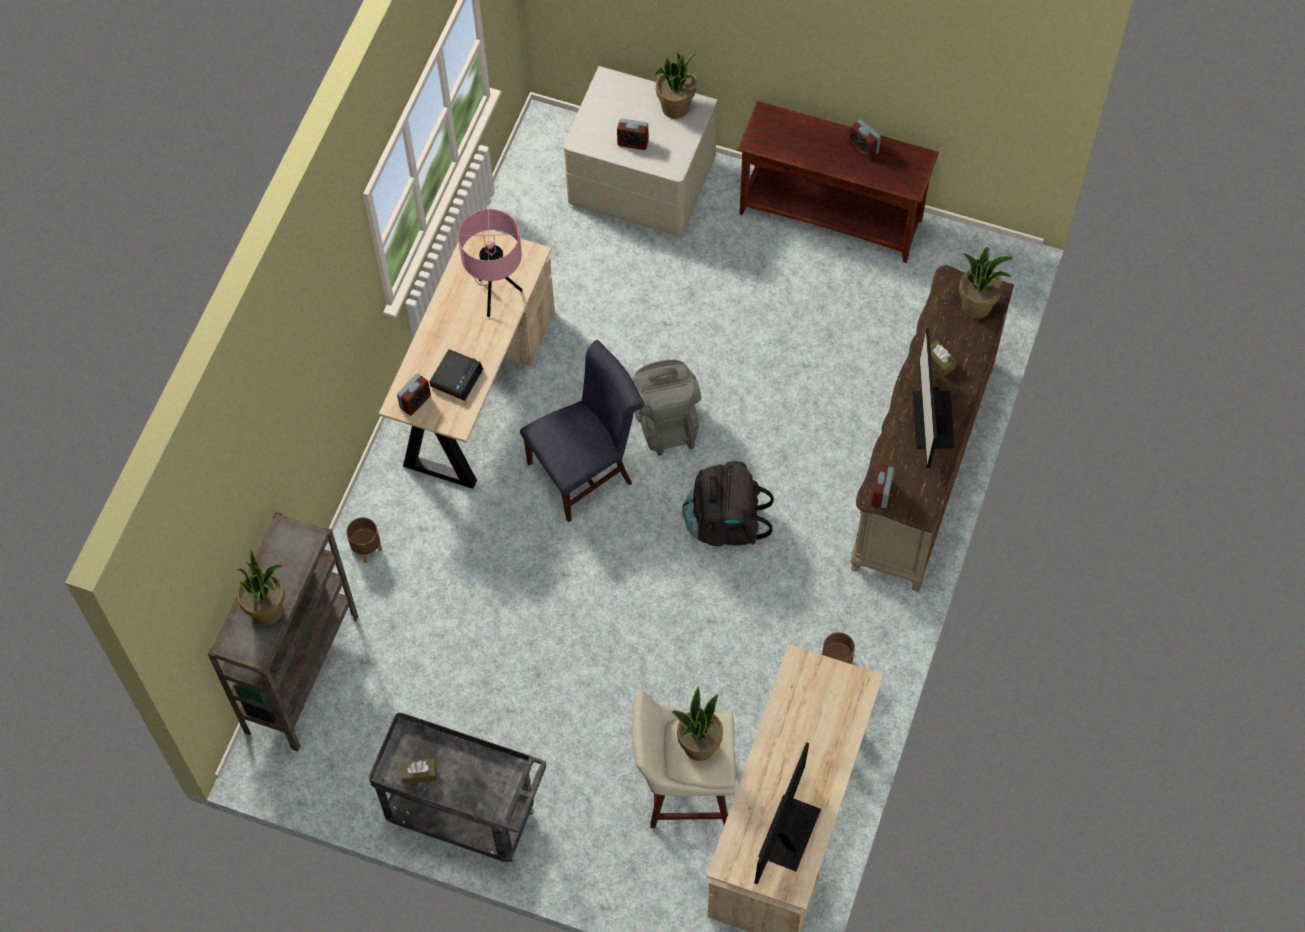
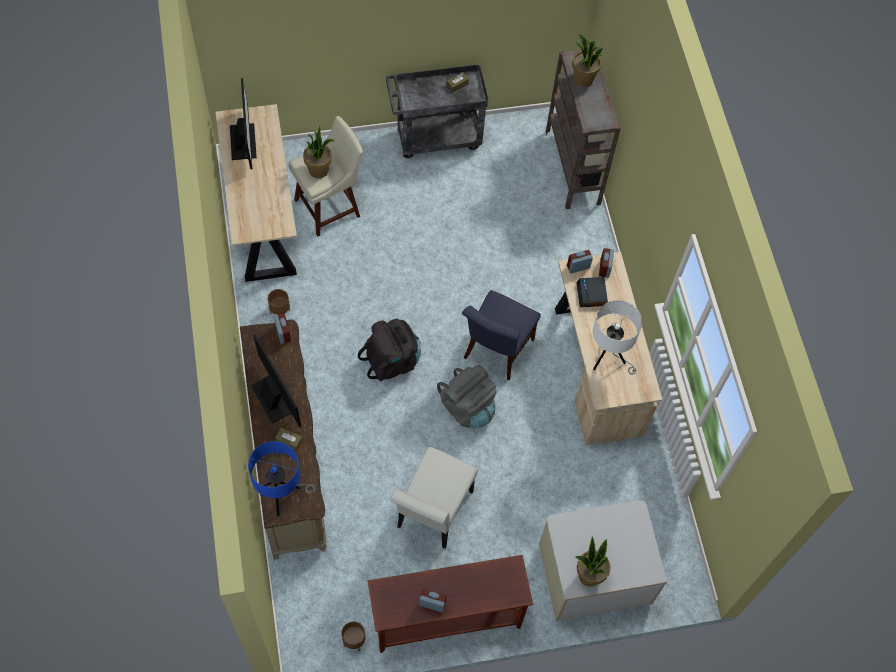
camera: 145 degrees right, 0 degrees up
(366, 548) = (589, 246): brown planter -> brown planter (354, 641)
(495, 293) = (608, 359): pink table lamp -> white table lamp
(633, 142) = (600, 529): alarm clock -> alarm clock (578, 267)
(783, 324) = (432, 514): none -> white chair
(977, 305) = (283, 496): potted plant -> blue table lamp

